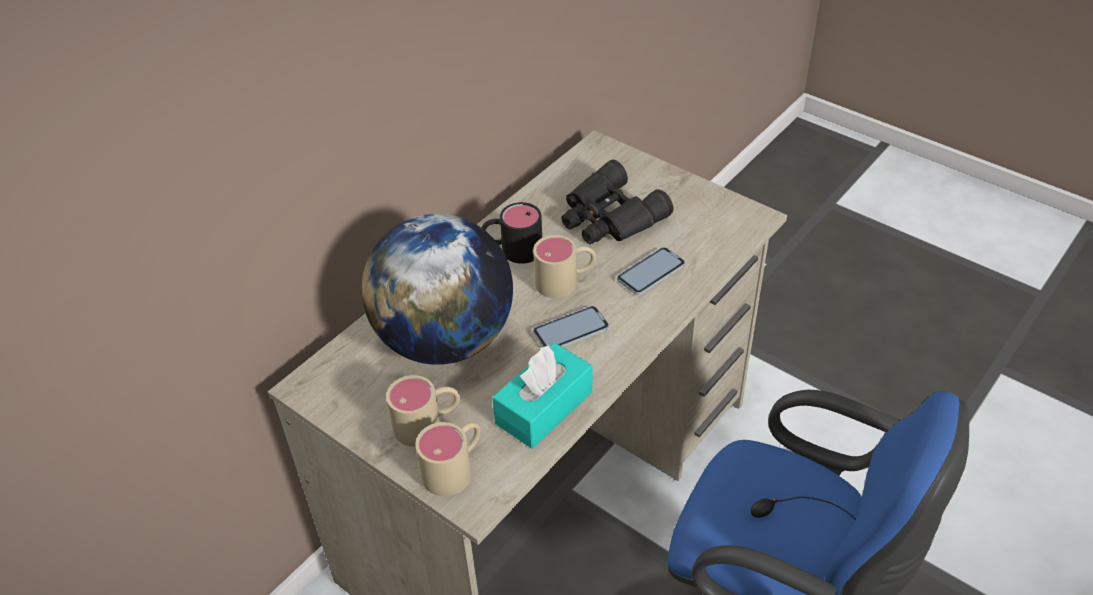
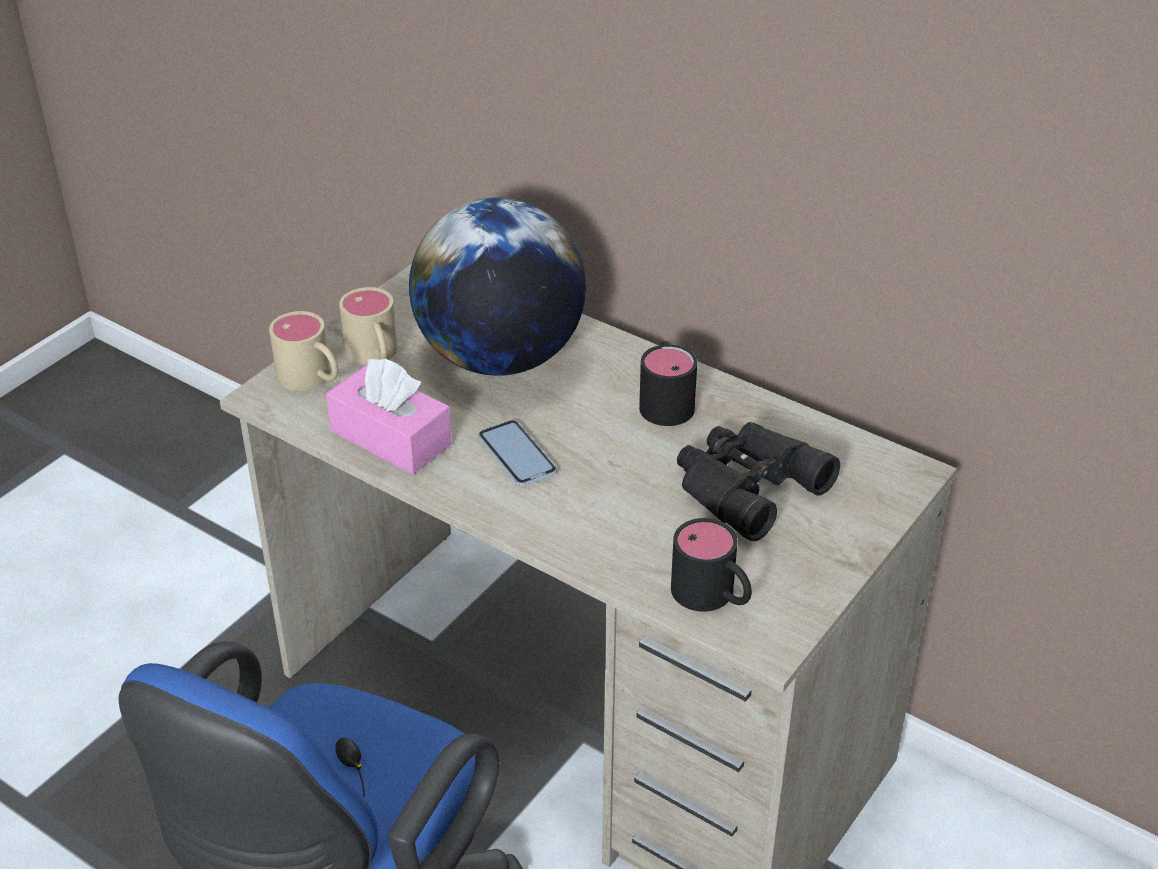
camera: 85 degrees right, 5 degrees down
(544, 407) = (391, 437): turquoise tissue box -> pink tissue box
(565, 281) = (608, 448): beige mug -> none
(651, 272) = (630, 526): phone -> none
(717, 238) = (713, 597): none -> black mug

